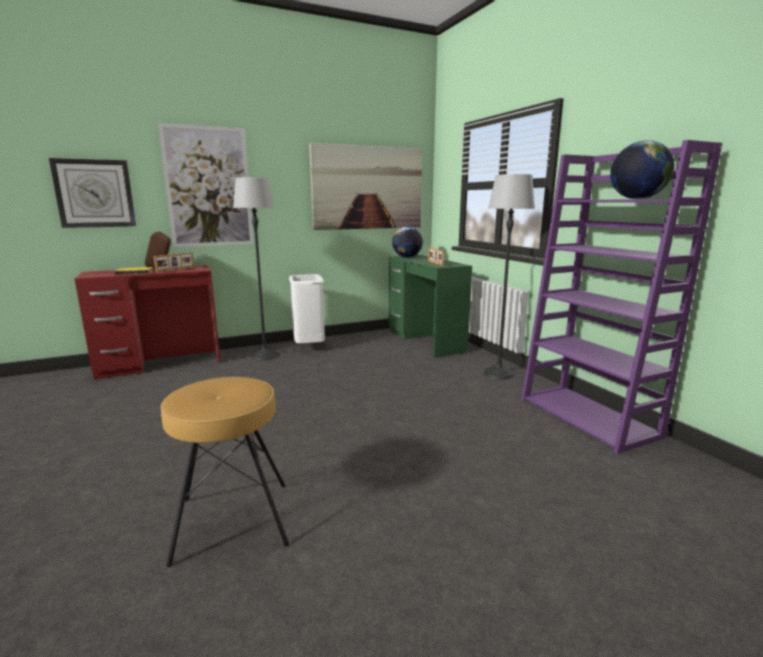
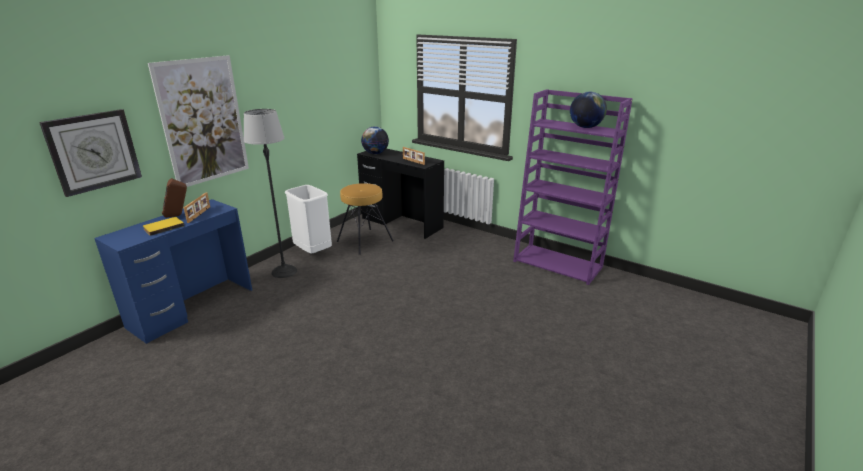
camera: 30 degrees left, 10 degrees up
(160, 364) = (192, 307): red desk -> blue desk
(232, 520) = (434, 401): brown stool -> brown stool (364, 241)
(368, 188) = (333, 94): picture -> none
(425, 340) = (402, 223): green desk -> black desk
(498, 373) = (481, 242): floor lamp -> none

